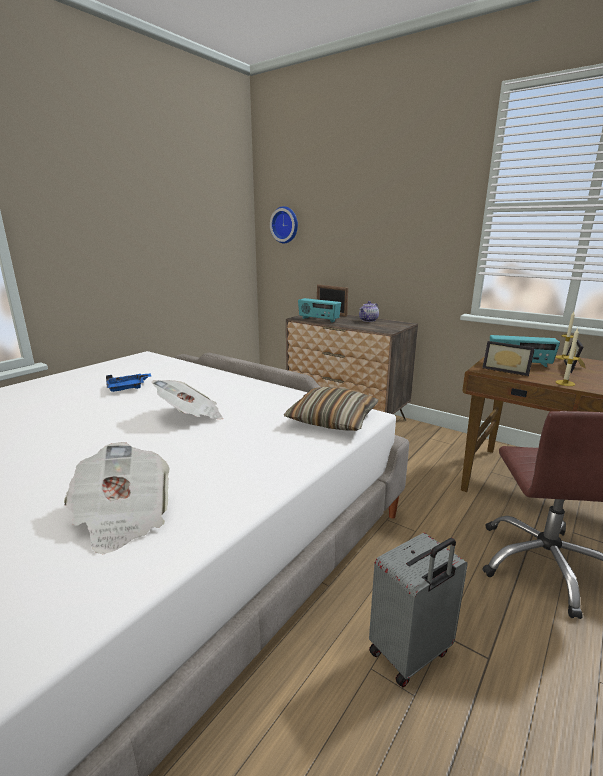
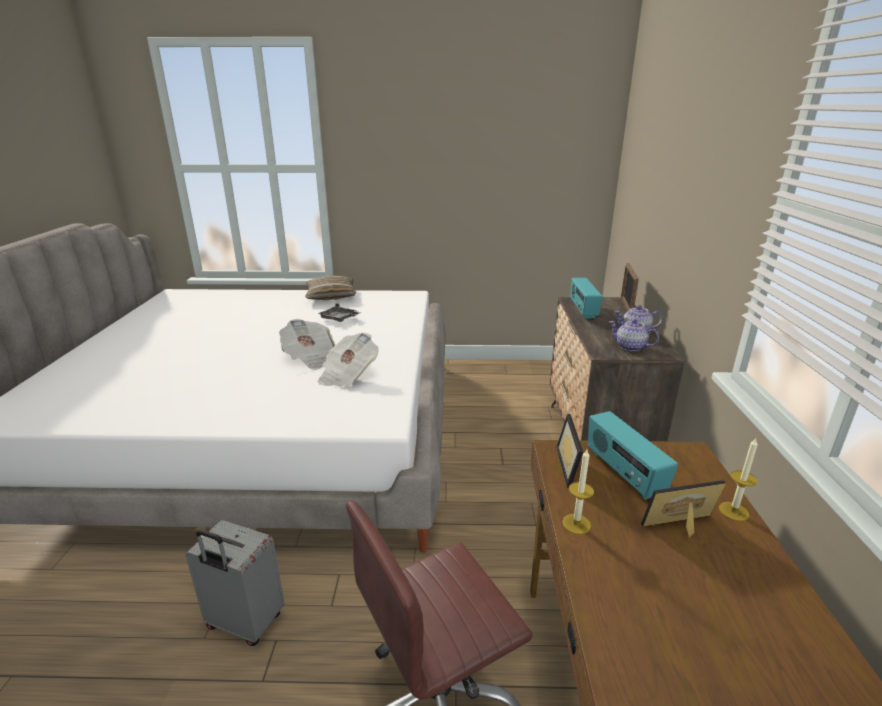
camera: 55 degrees right, 5 degrees up
(122, 517) = (157, 395): newspaper -> newspaper (347, 375)
(128, 388) = (339, 318): blue tray -> grey tray
(285, 225) = (633, 174): wall clock -> none
(332, 419) = (359, 412): pillow -> pillow (331, 296)
(387, 325) = (630, 347): none -> teapot

